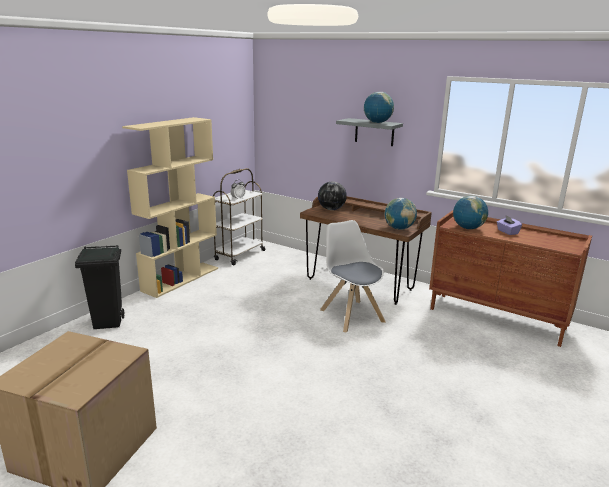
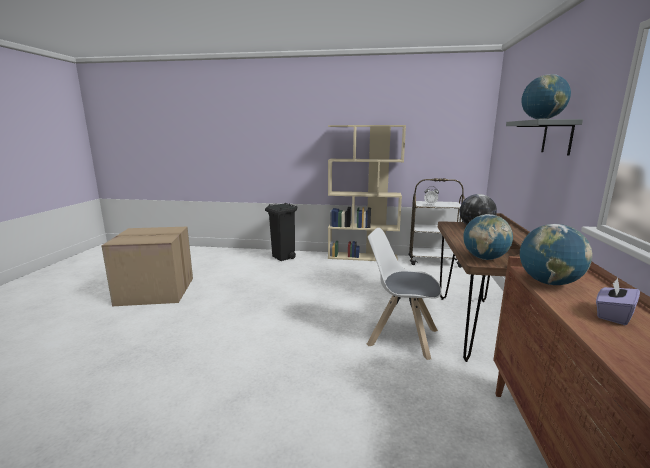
camera: 65 degrees right, 5 degrees down
(351, 315) = (400, 337): chair -> chair turned 105 degrees counterclockwise

